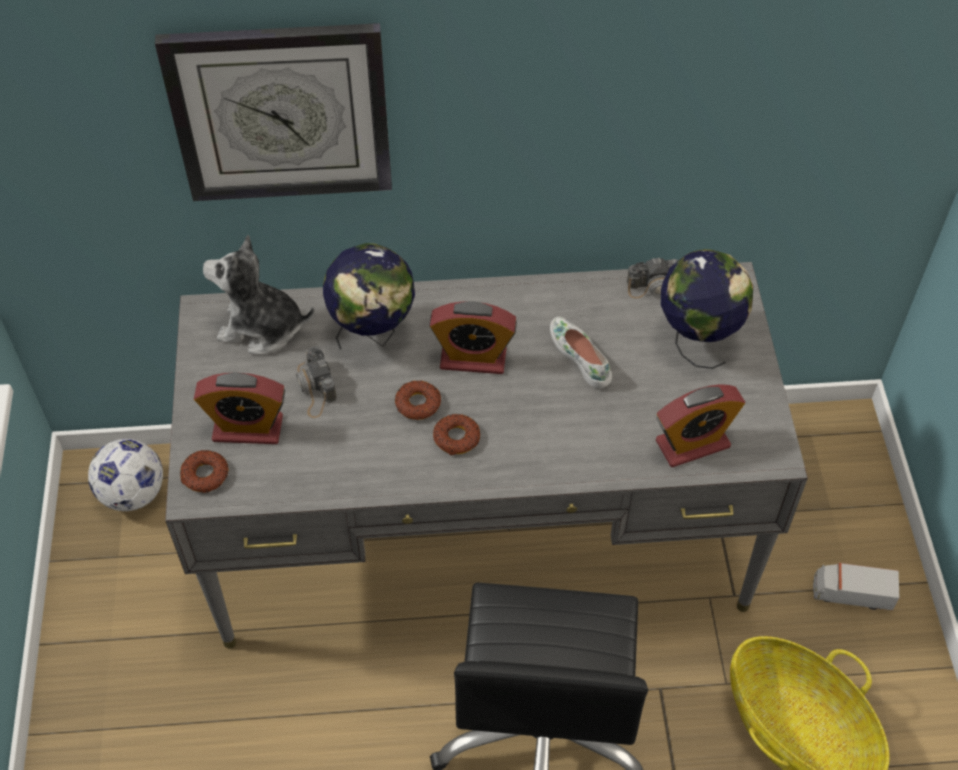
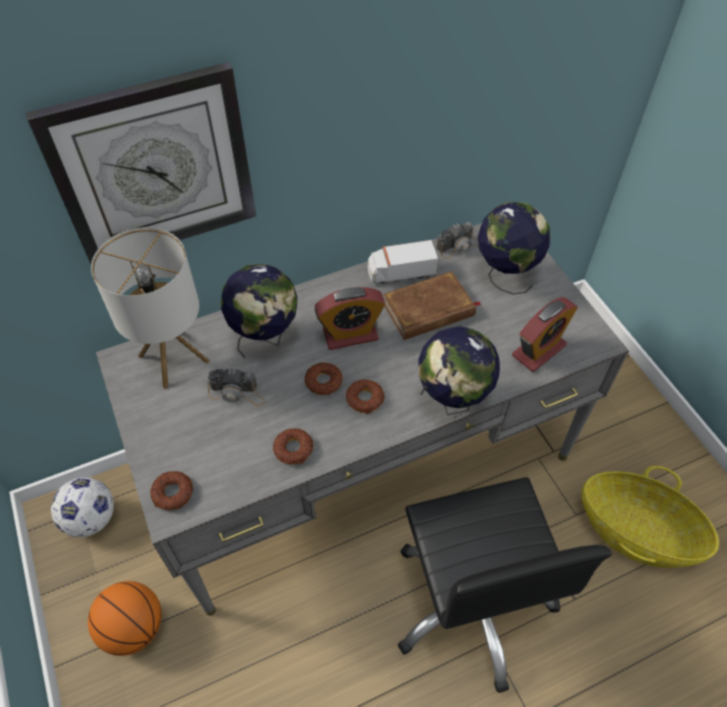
camera: 20 degrees left, 0 degrees up
(138, 631) = (134, 627): none -> basketball
(247, 428) = (194, 443): alarm clock -> none
(262, 328) = (174, 358): plush toy -> table lamp
(315, 388) = (237, 393): camera -> camera turned 45 degrees counterclockwise
(352, 469) = (293, 449): none -> donut
(557, 471) = (452, 401): none -> globe
(581, 356) = (429, 310): white shoe -> brown book
(851, 594) = (626, 425): toy truck -> toy truck (400, 272)

